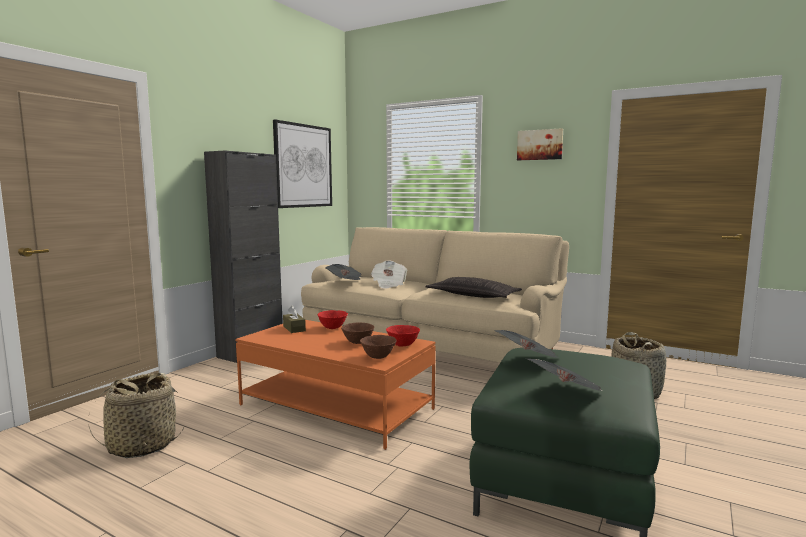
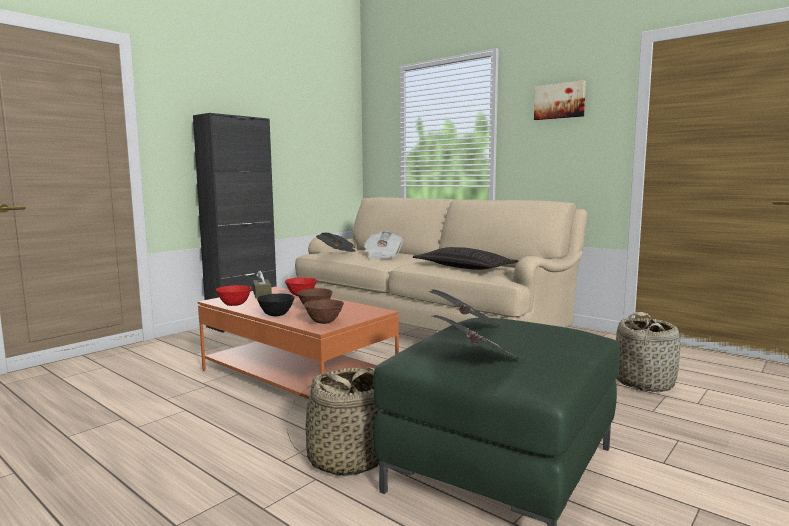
camera: 10 degrees right, 0 degrees up
(141, 445) = (91, 400): basket -> basket (346, 459)
(303, 166) = (309, 133): picture -> none
(327, 351) = (276, 315): none -> black bowl
(402, 345) = (360, 313): red bowl -> red bowl (234, 305)

